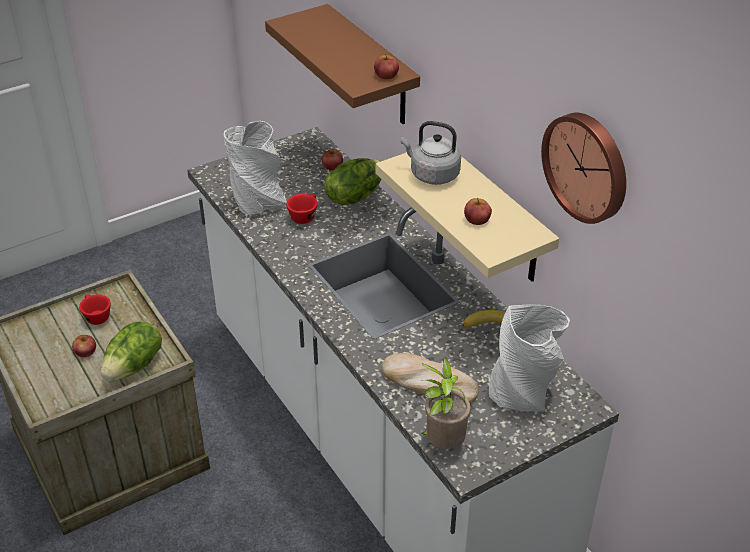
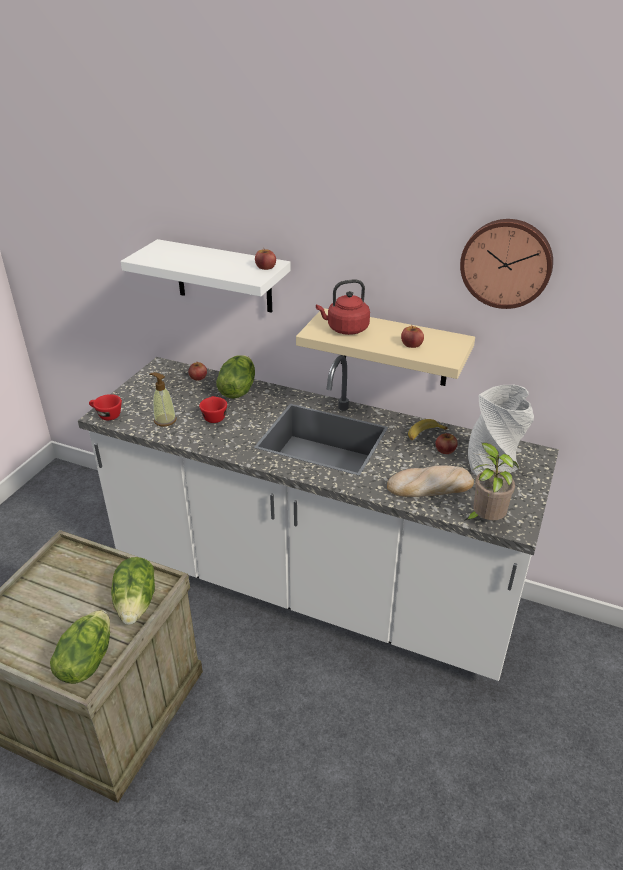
camera: 35 degrees left, 5 degrees down
(59, 394) = (86, 661): none -> lettuce
(85, 352) = (78, 613): apple -> apple (445, 450)
(95, 316) = (60, 581): red cup -> red cup (106, 415)
(258, 201) = (165, 420): grey vase -> soap dispenser
(371, 67) = (223, 276): brown shelf -> white shelf
(432, 174) = (345, 329): grey kettle -> red kettle

